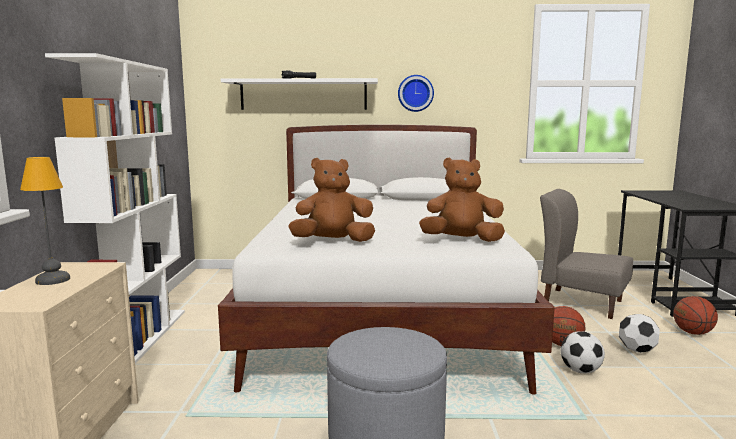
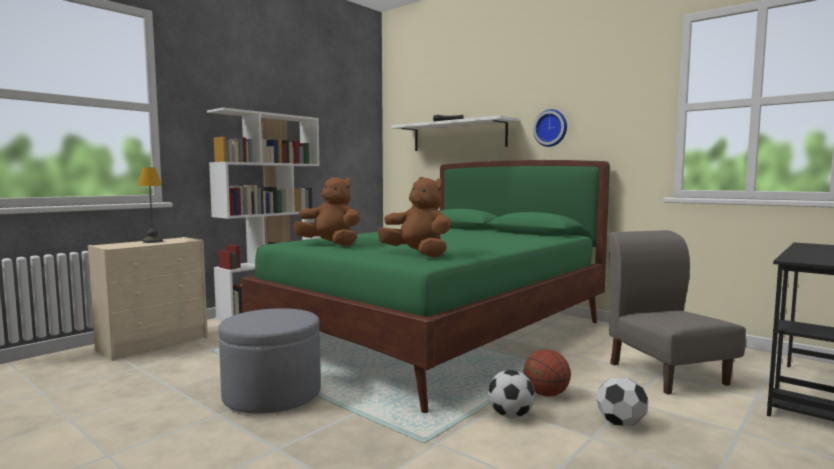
camera: 40 degrees right, 5 degrees down
(382, 315) = (439, 334): white bed -> green bed
(692, 333) = (751, 436): basketball -> none

